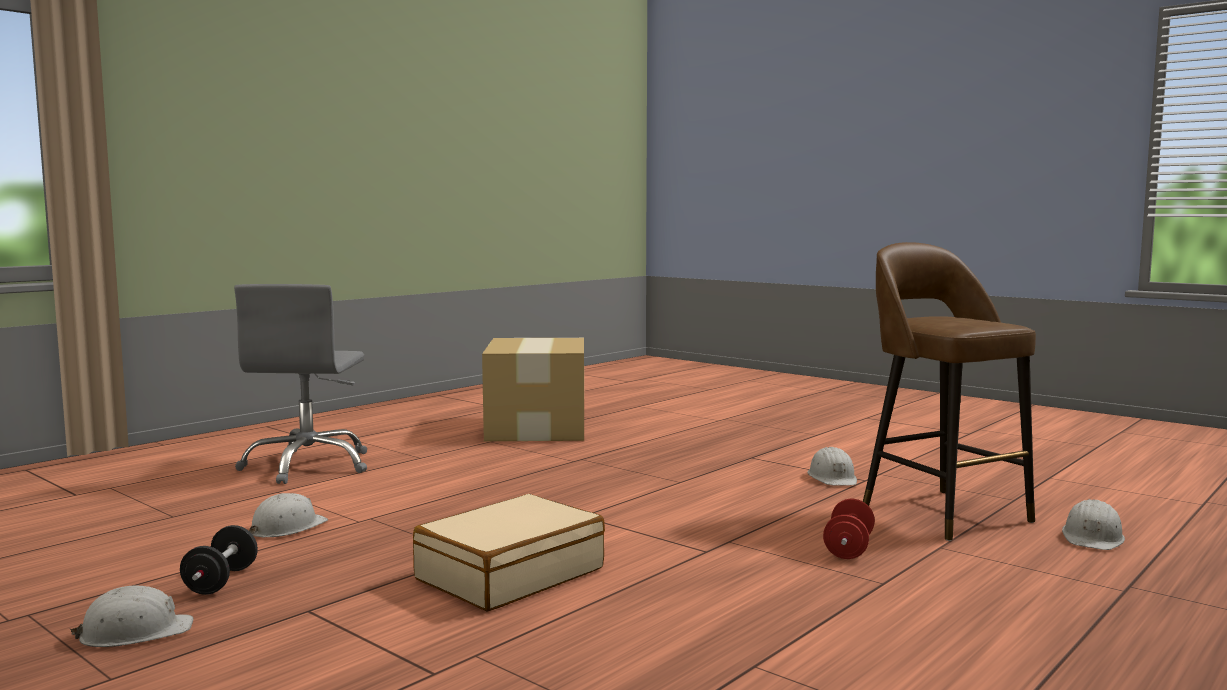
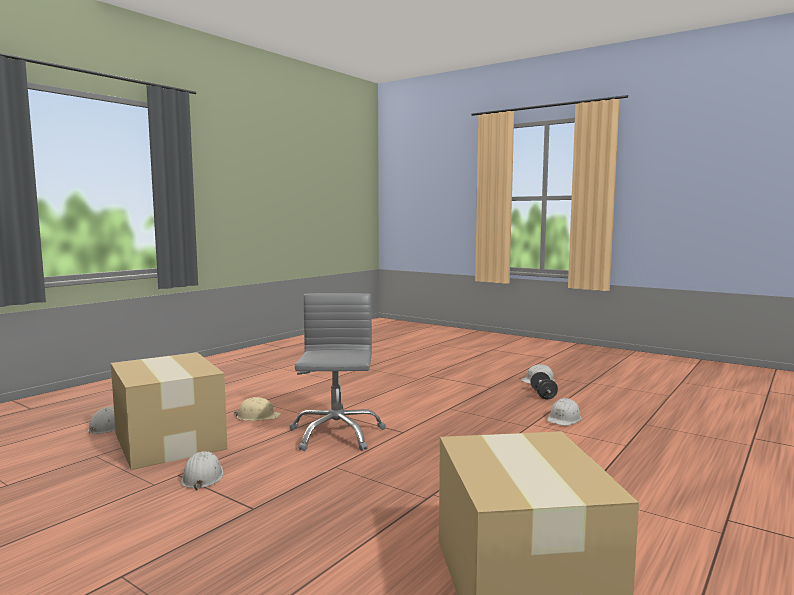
camera: 175 degrees right, 0 degrees up
(308, 465) = (664, 476): grey office chair -> grey office chair (336, 434)
(509, 574) = (424, 401): beige suitcase -> none
(848, 548) = (258, 416): red dumbbell -> beige hard hat
(942, 512) = (169, 442): brown stool -> cardboard box

